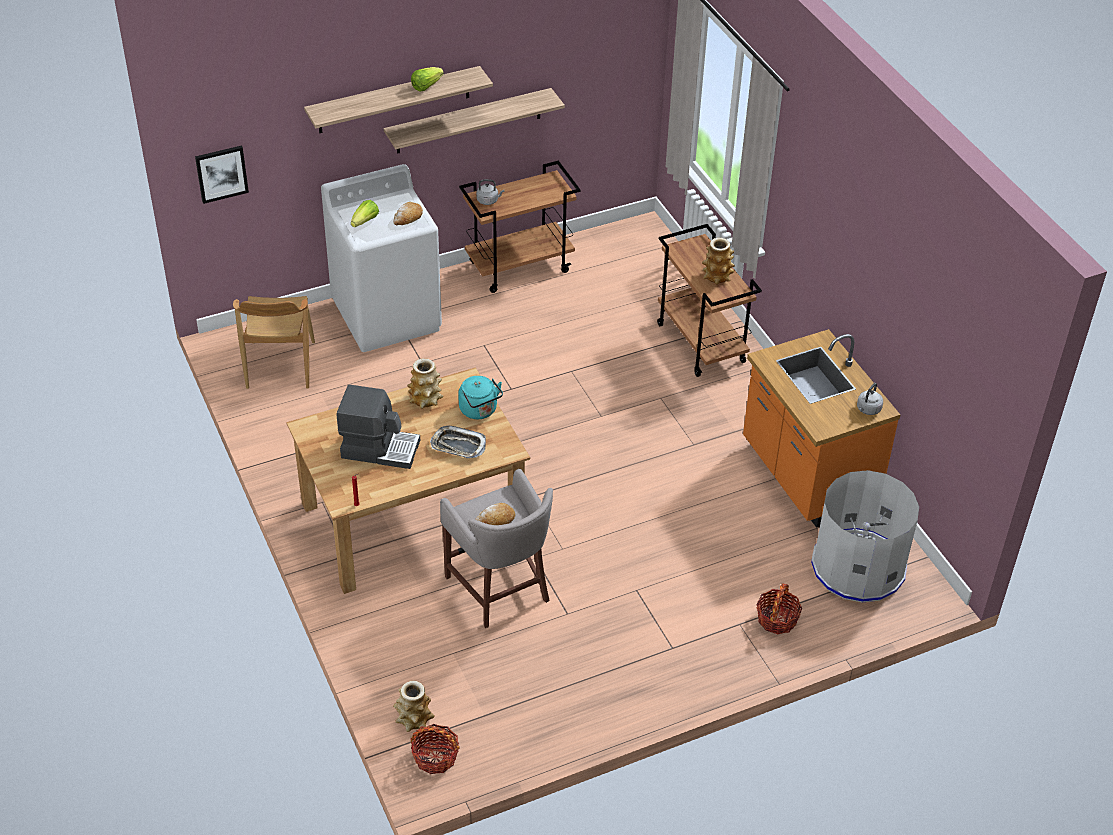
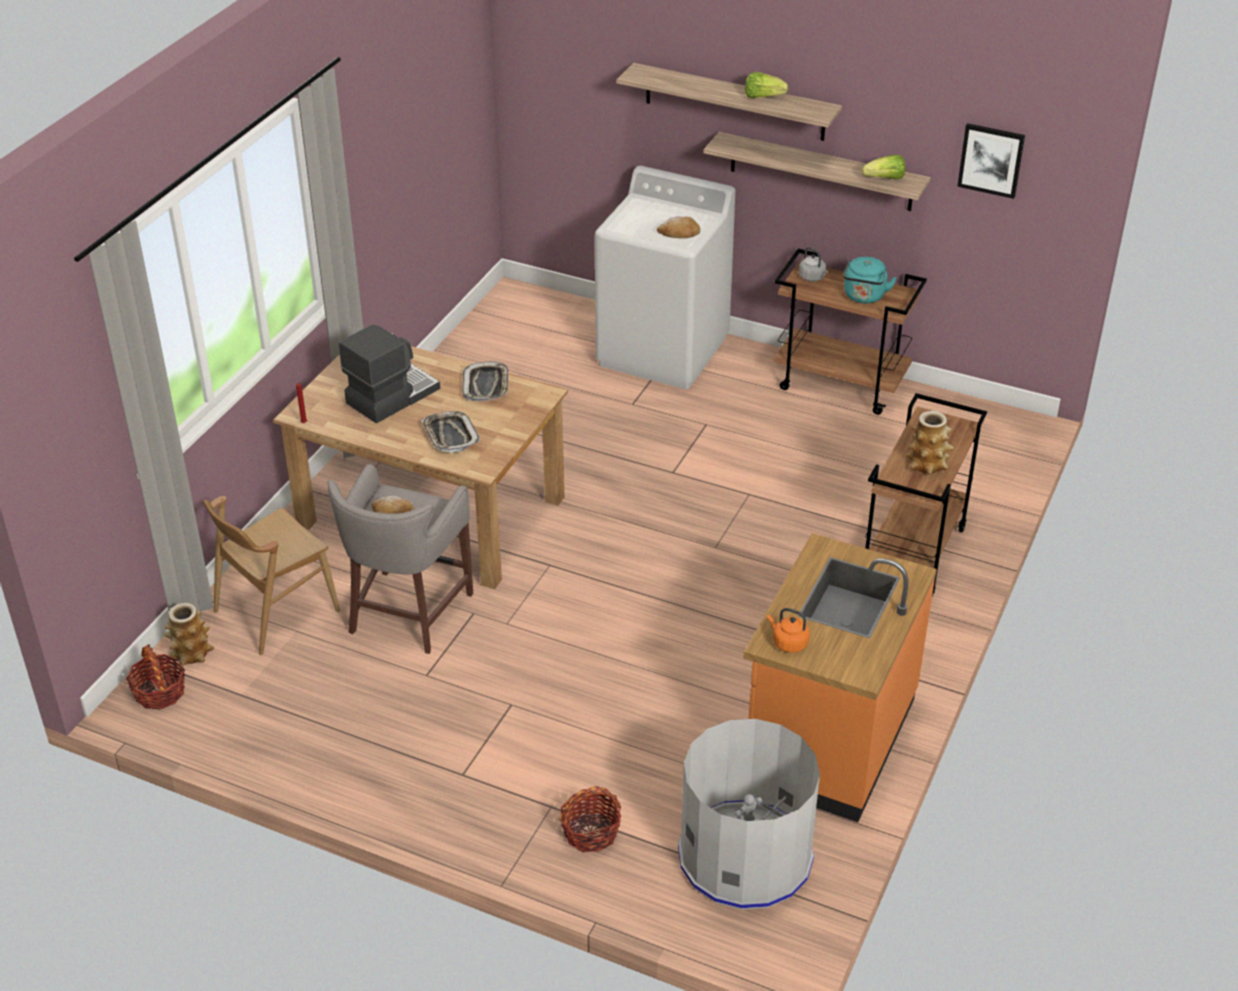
camera: 50 degrees right, 5 degrees down
(221, 173) = (540, 101): picture -> picture (991, 160)
(280, 365) = (522, 334): brown chair -> brown chair (276, 611)
(365, 221) = (640, 217): lettuce -> lettuce (885, 179)
(380, 448) = (391, 396): coffee machine -> coffee machine turned 105 degrees counterclockwise
(425, 399) = (486, 386): vase -> tray
(480, 411) = (513, 423): turquoise kettle -> turquoise kettle (864, 297)
(827, 421) = (788, 643): none -> orange kettle
(868, 410) = (848, 664): grey kettle -> none

